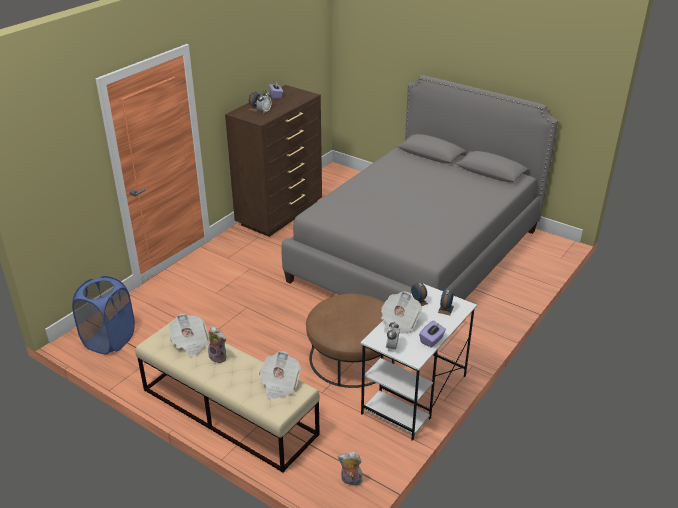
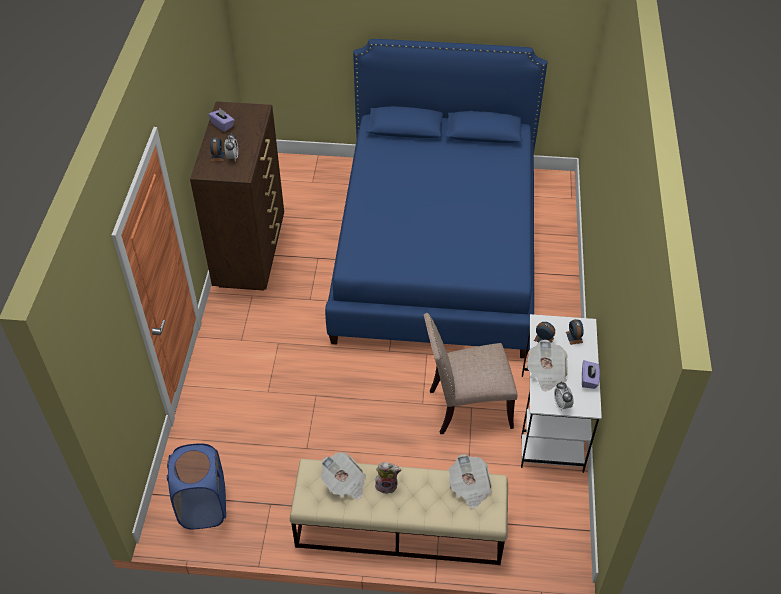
camera: 30 degrees left, 15 degrees up
(350, 481) = (563, 541): plush toy -> none
(351, 357) = (466, 407): brown ottoman -> beige chair
(417, 255) = (437, 250): grey bed -> blue bed

